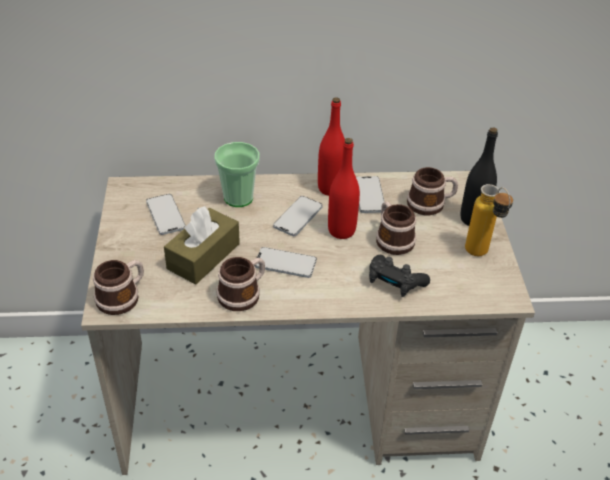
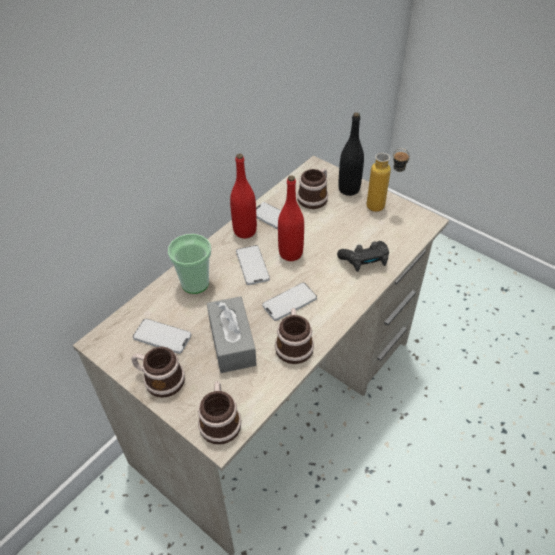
camera: 45 degrees left, 5 degrees up
(203, 256) = (232, 342): brown tissue box -> grey tissue box
(392, 238) = (325, 235): mug -> mug (159, 379)

